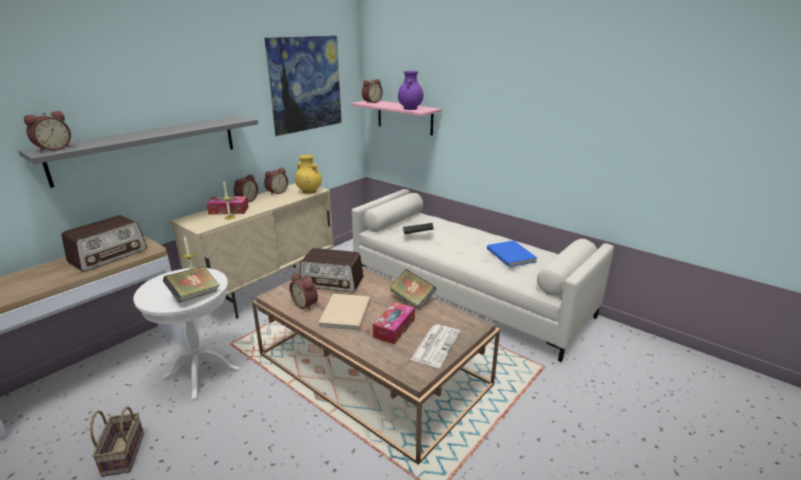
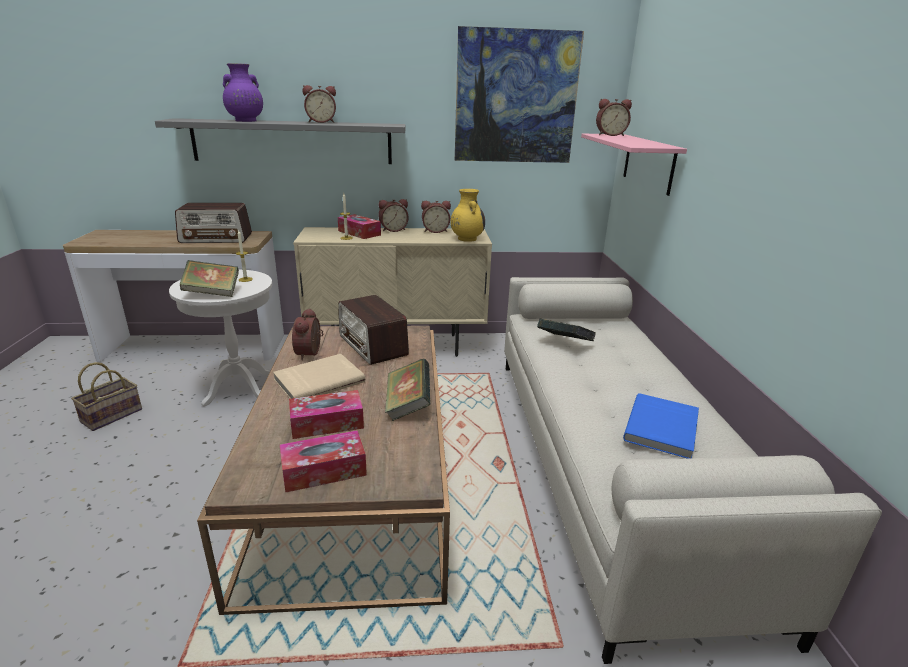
camera: 45 degrees right, 0 degrees up
(53, 149) = (187, 119): alarm clock -> alarm clock (321, 122)
(410, 108) = (634, 143): purple vase -> purple vase (245, 121)
(436, 345) = (324, 470): newspaper -> tissue box

